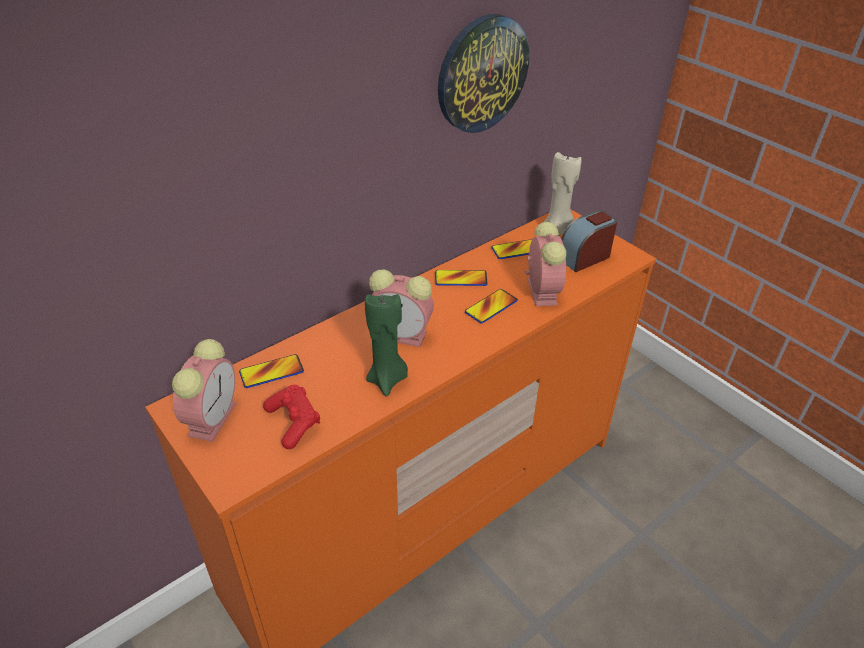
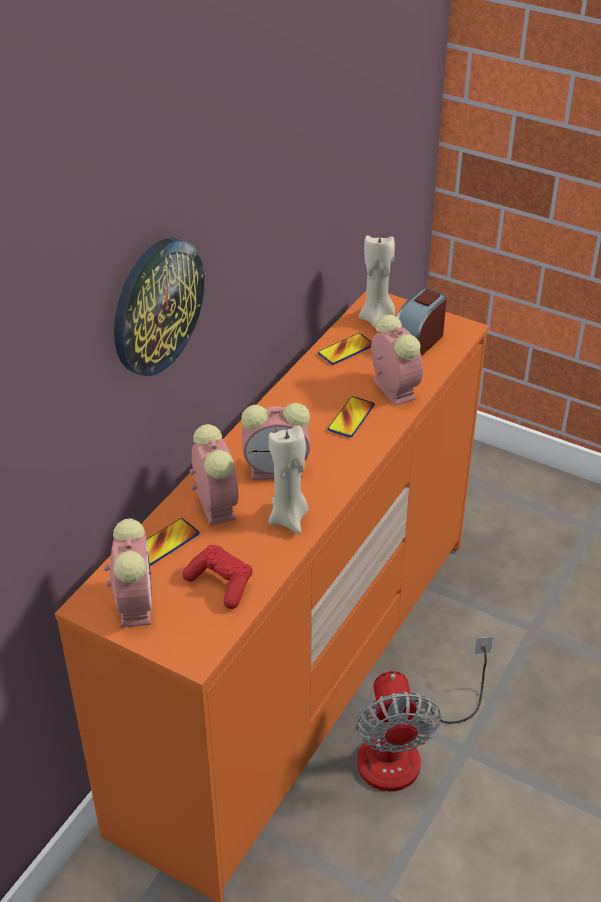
camera: 20 degrees left, 0 degrees up
(332, 349) = (214, 503): none -> alarm clock
(387, 380) = (289, 518): green candle -> beige candle
(461, 279) = (304, 396): phone -> none
(481, 74) = (292, 176): wall clock -> wall clock (156, 306)
(487, 605) = (405, 748): none -> fan

